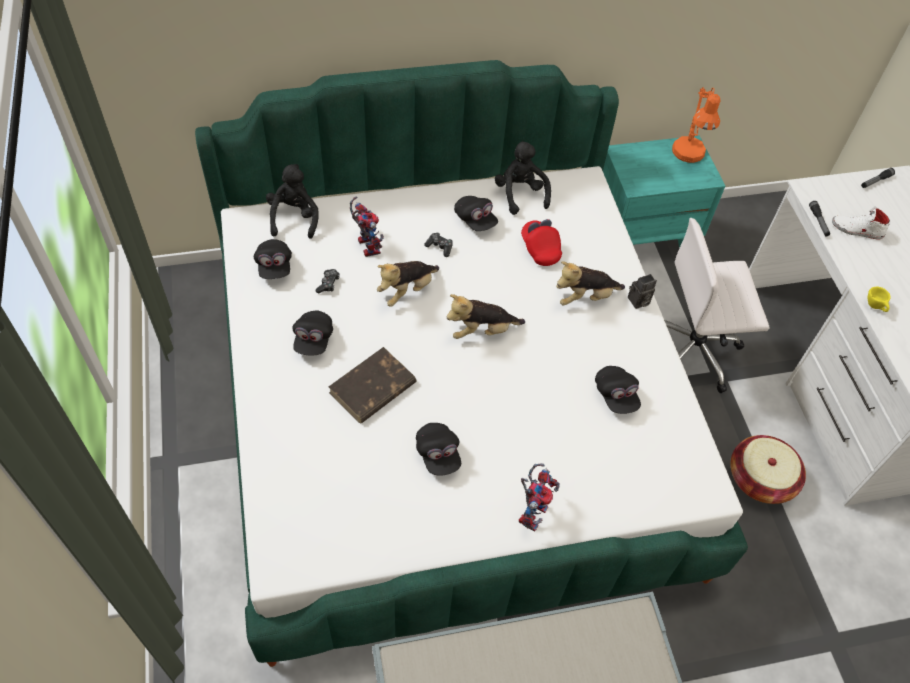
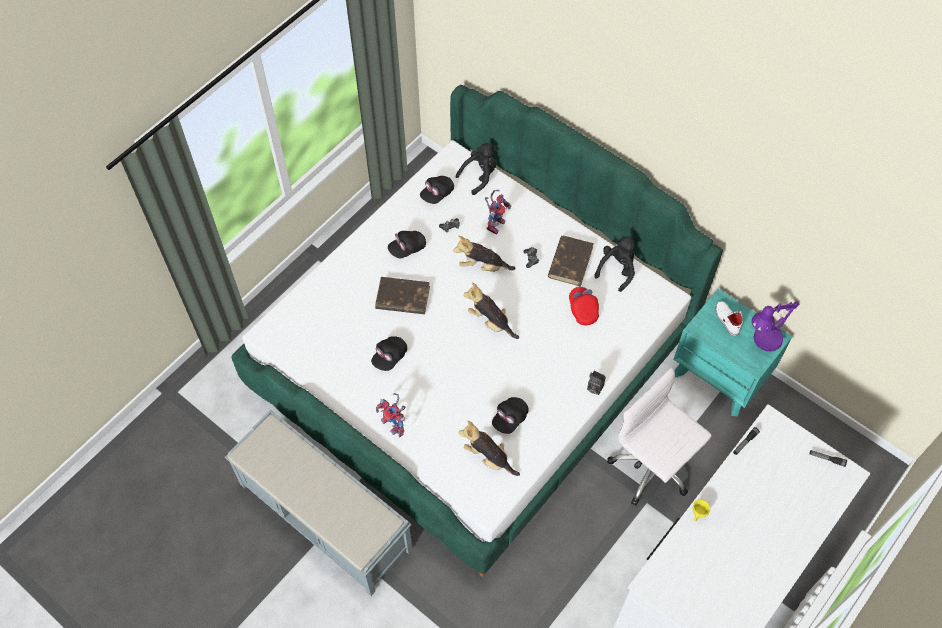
camera: 55 degrees right, 5 degrees up
(475, 220) = (570, 262): black cap -> brown book
(532, 510) = (395, 424): toy robot -> toy robot turned 60 degrees clockwise
(540, 249) = (583, 309): red cap -> red cap turned 45 degrees counterclockwise
(585, 297) = (568, 357): plush toy -> plush toy (488, 457)
(688, 156) = (762, 342): orange table lamp -> purple table lamp
(760, 479) = (585, 566): basket -> none
(857, 230) = (762, 470): white shoe -> white shoe (726, 320)

